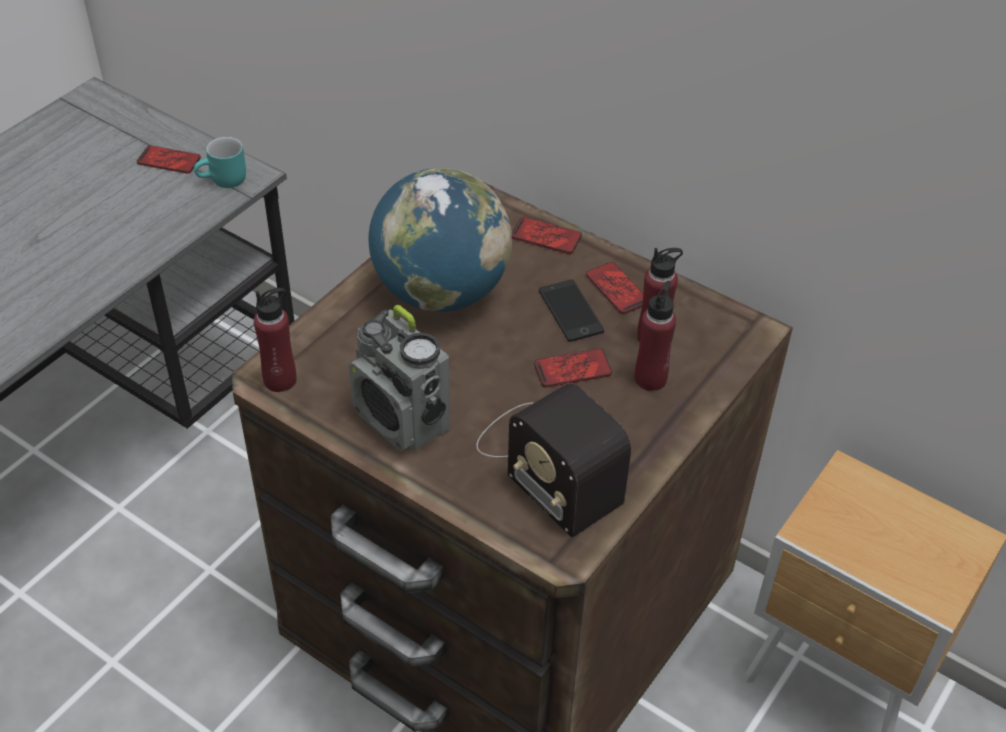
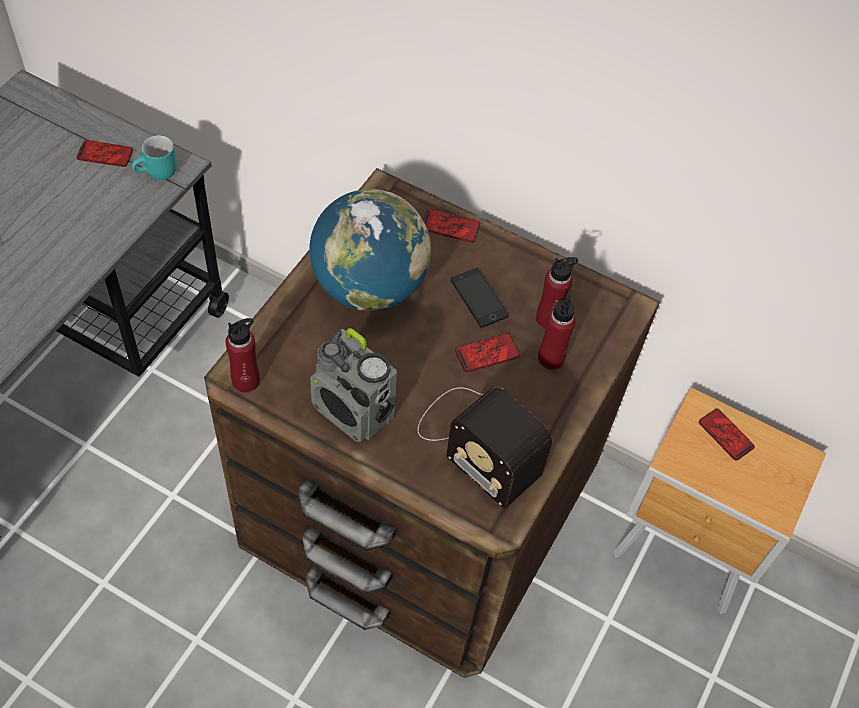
camera: 10 degrees left, 10 degrees up
(617, 289) = (514, 274): phone -> phone (725, 435)

